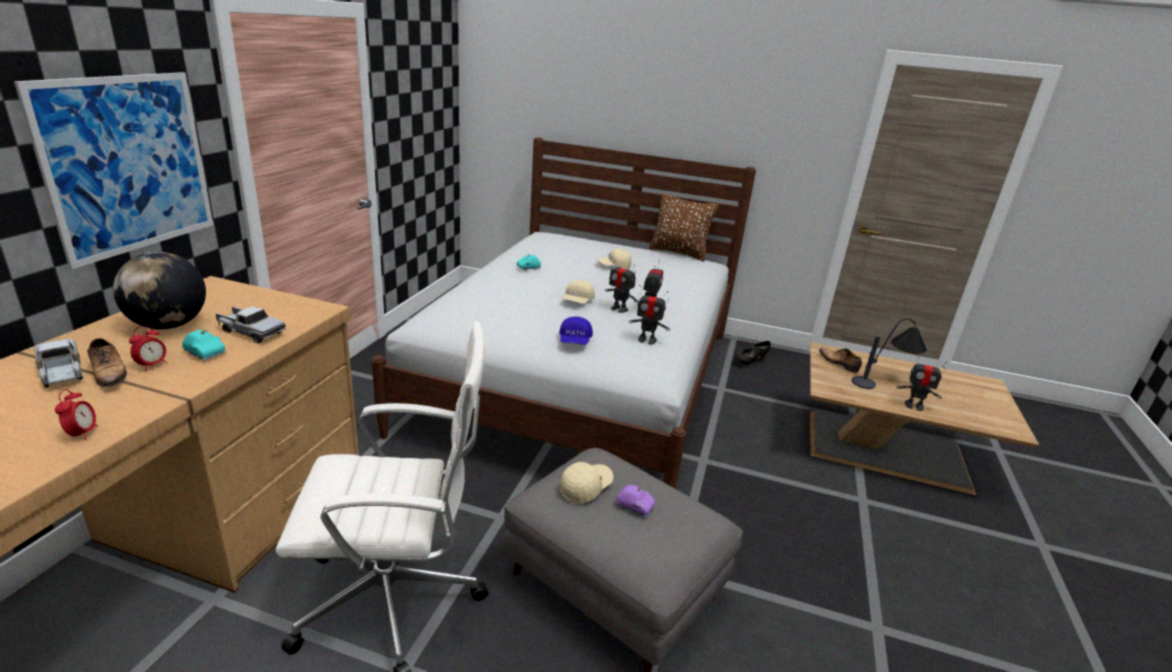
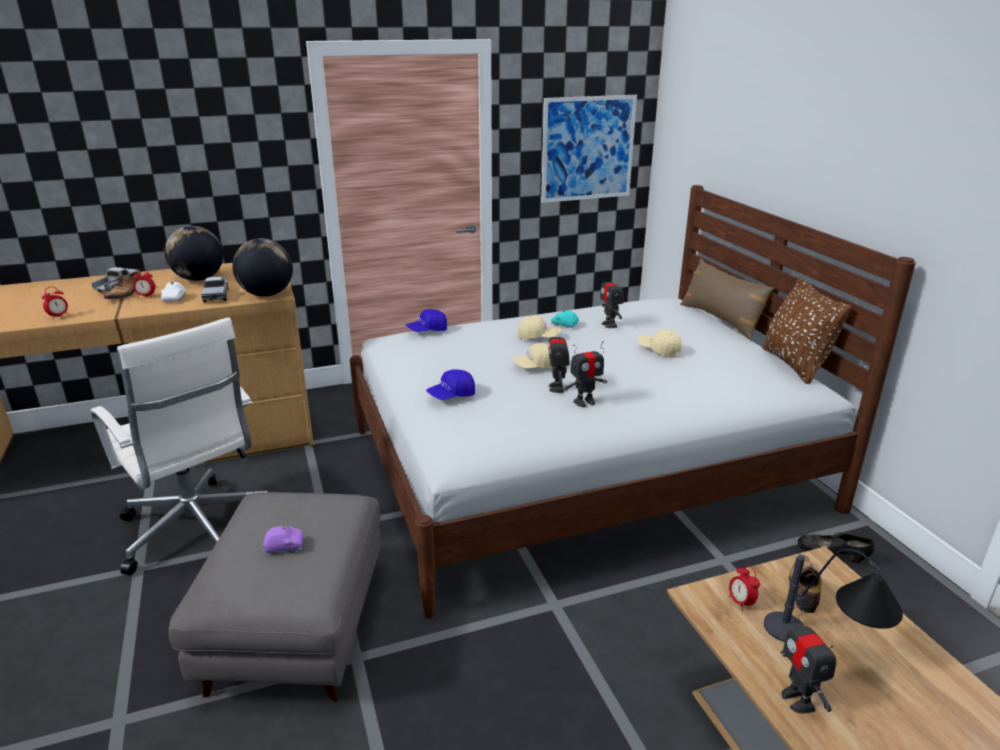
camera: 55 degrees right, 0 degrees up
(129, 165) = (221, 166): picture -> picture (588, 149)
(205, 353) = (175, 299): turquoise toy car -> white toy car
(309, 312) = (267, 294): none -> globe
(443, 305) = (427, 330): none -> blue cap
(585, 488) = (288, 513): beige cap -> beige cap (538, 337)
(596, 238) = (721, 320): none -> brown pillow
(634, 506) = (284, 546): purple toy car -> purple toy car turned 90 degrees counterclockwise
(647, 340) = (513, 423): toy robot -> toy robot (609, 325)
(837, 382) = (740, 602): none -> alarm clock

